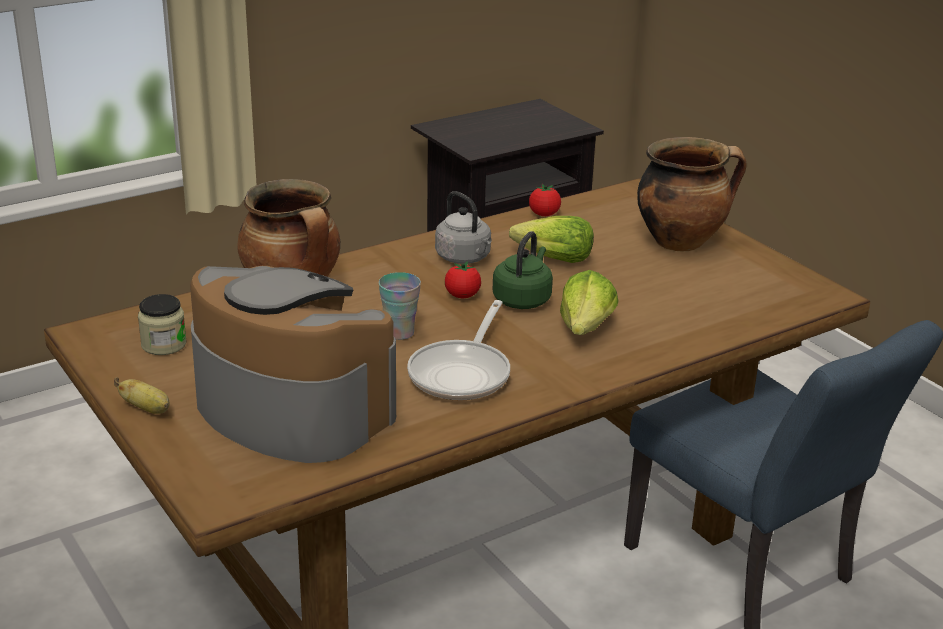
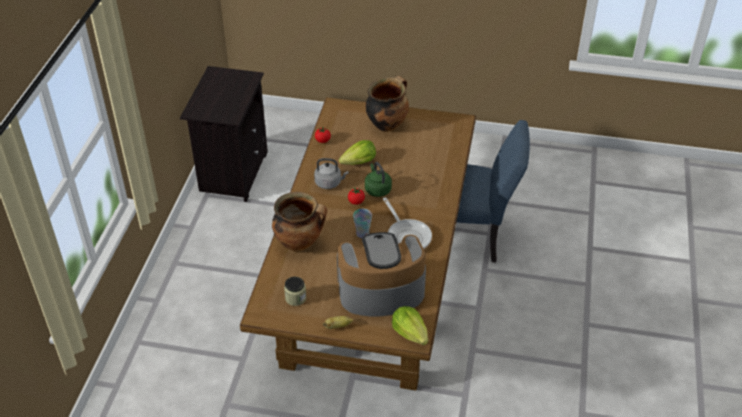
camera: 45 degrees left, 15 degrees up
(586, 327) = (414, 188): lettuce -> lettuce (410, 333)

